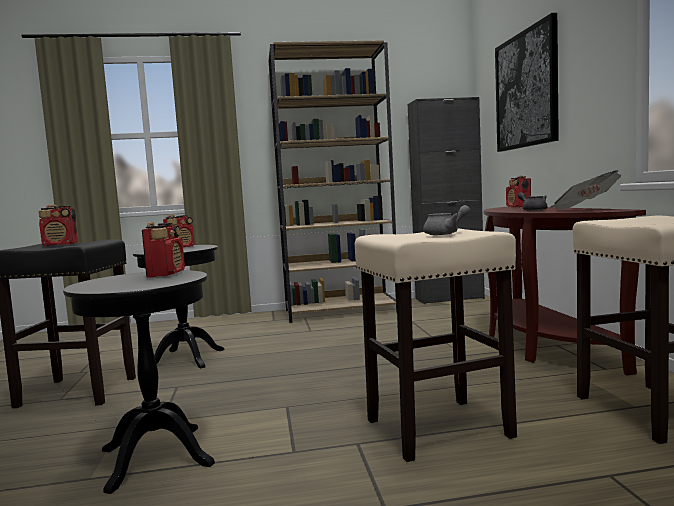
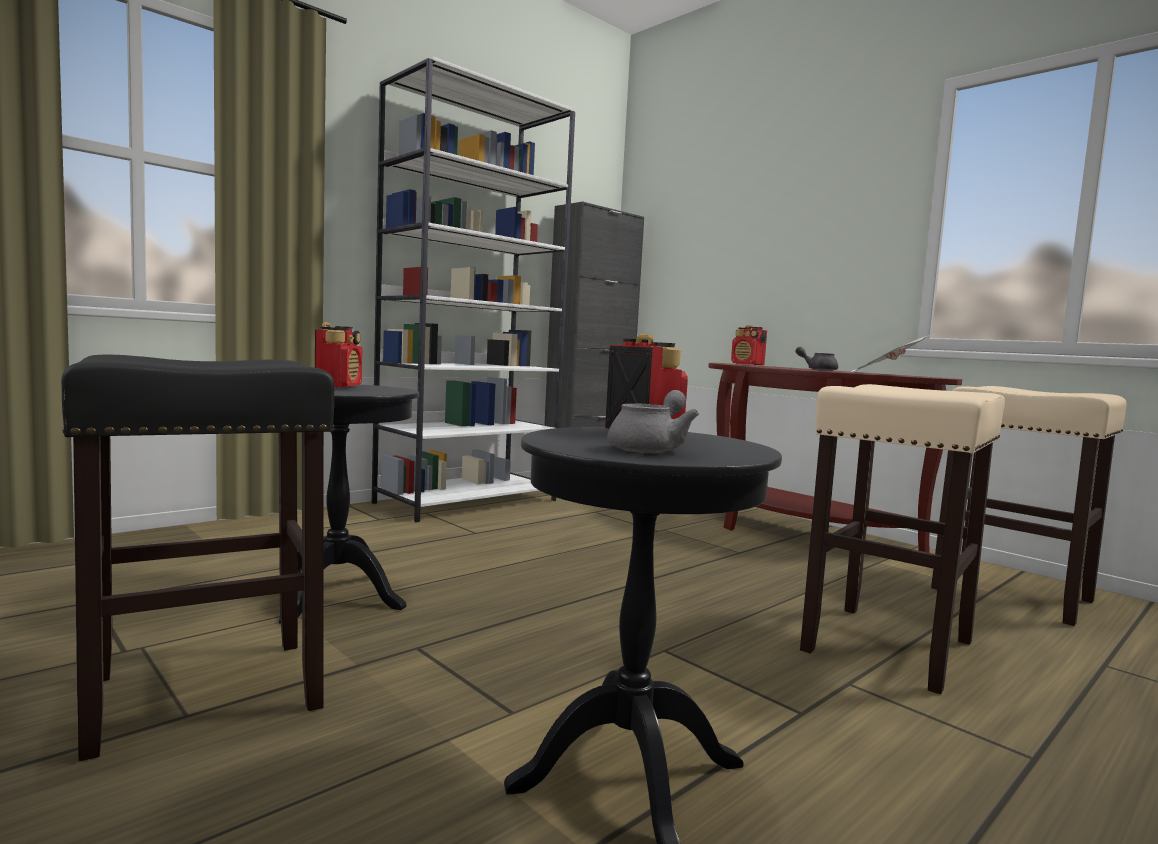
camera: 35 degrees left, 0 degrees up
(60, 245) = (205, 362): radio -> none
(341, 311) = (467, 501): brown bookcase -> white bookcase
(446, 233) = (933, 391): grey teapot -> grey teapot (651, 448)
(526, 90) = (732, 221): picture -> none

